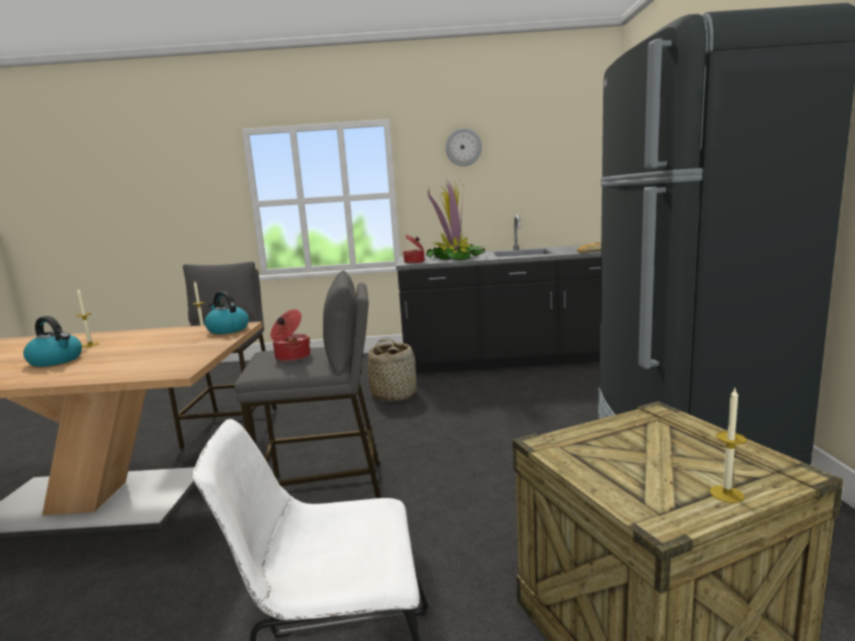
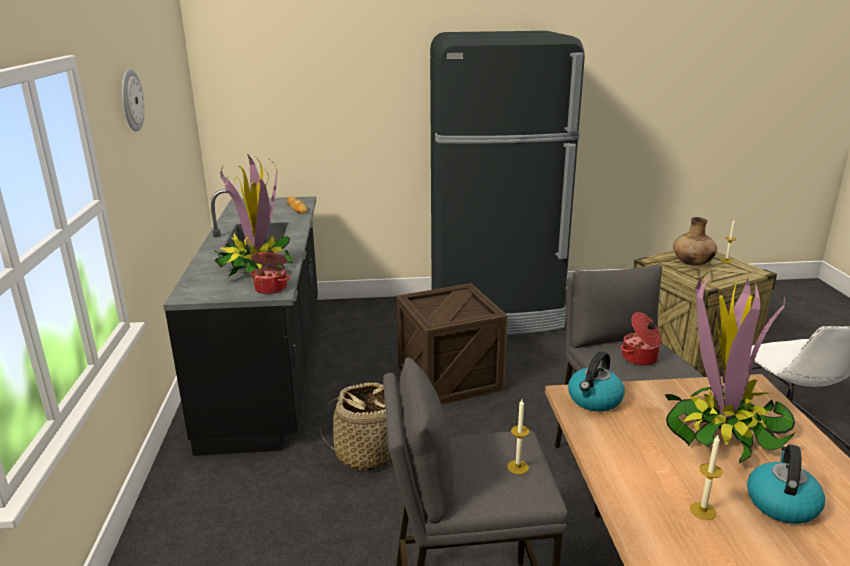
camera: 95 degrees left, 10 degrees up
(143, 355) = (722, 429): none -> potted plant
(504, 418) = (449, 378): none -> crate
(672, 449) = (692, 263): none -> brown vase

